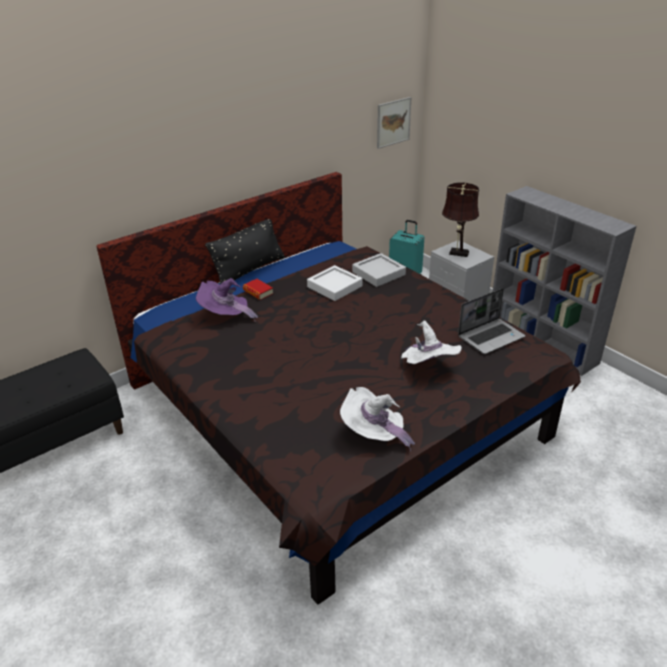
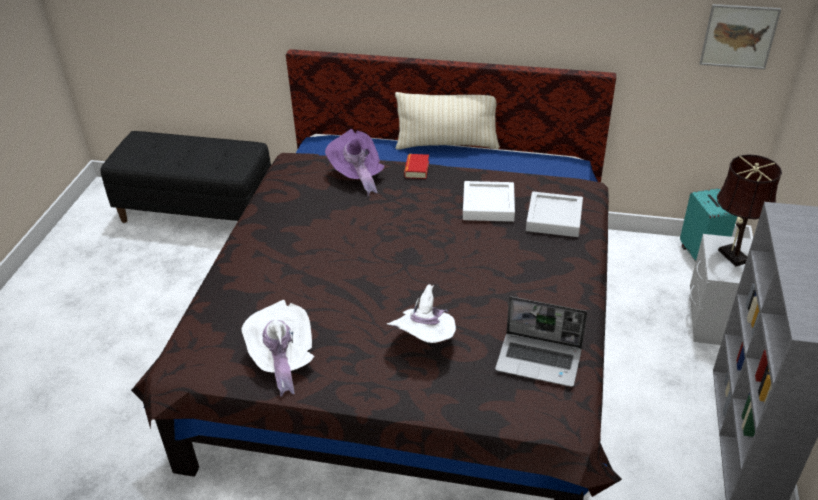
camera: 50 degrees right, 5 degrees up
(249, 271) = (447, 145): black pillow -> beige pillow

